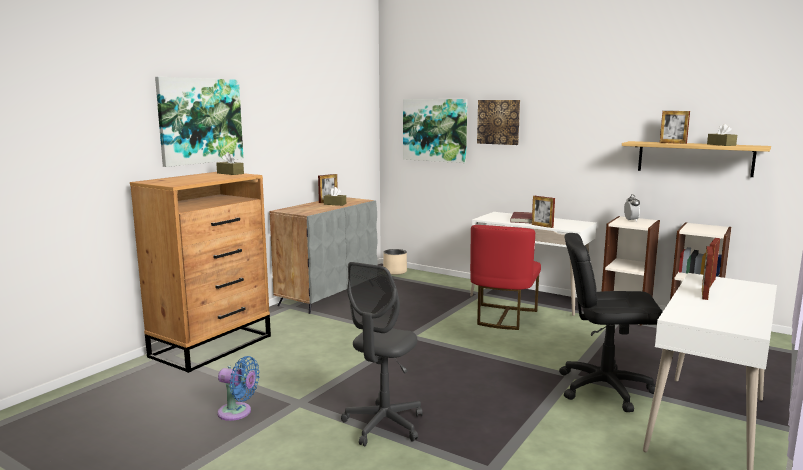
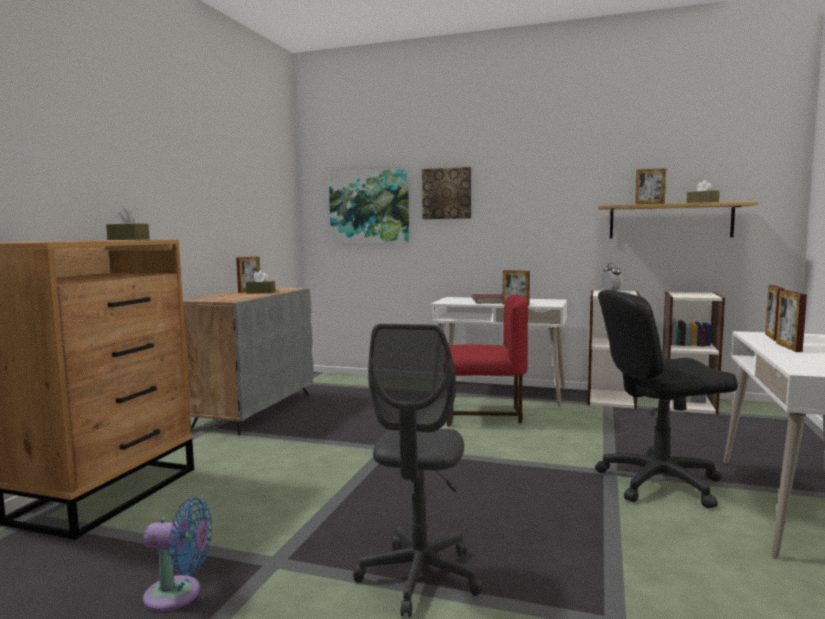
camera: 15 degrees left, 5 degrees down
(200, 121) = (78, 166): picture -> none
(395, 272) = (327, 378): beige planter -> none
(502, 317) = (483, 415): red chair -> red chair turned 90 degrees counterclockwise

